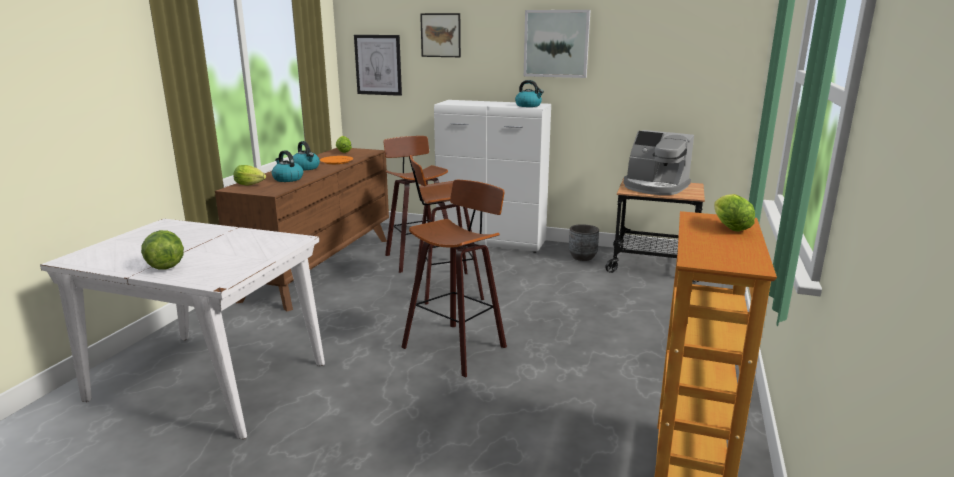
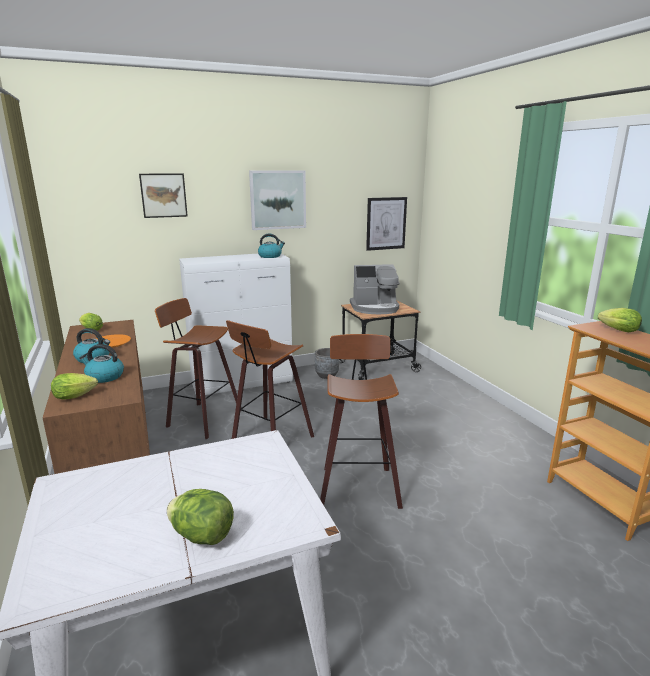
camera: 40 degrees left, 0 degrees up
(378, 65) = (90, 229): picture -> picture (386, 223)

